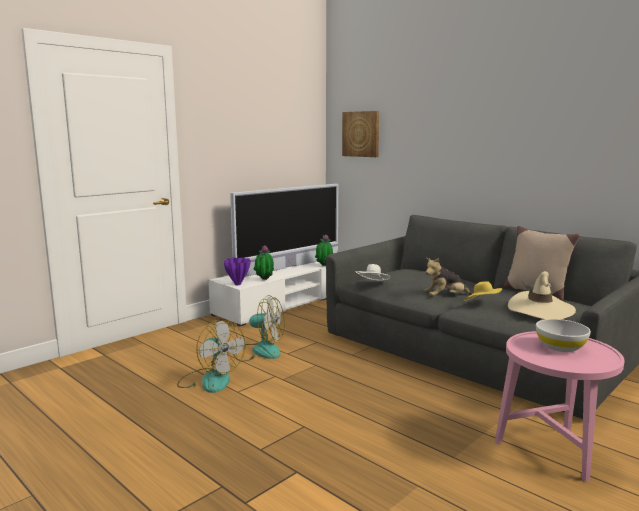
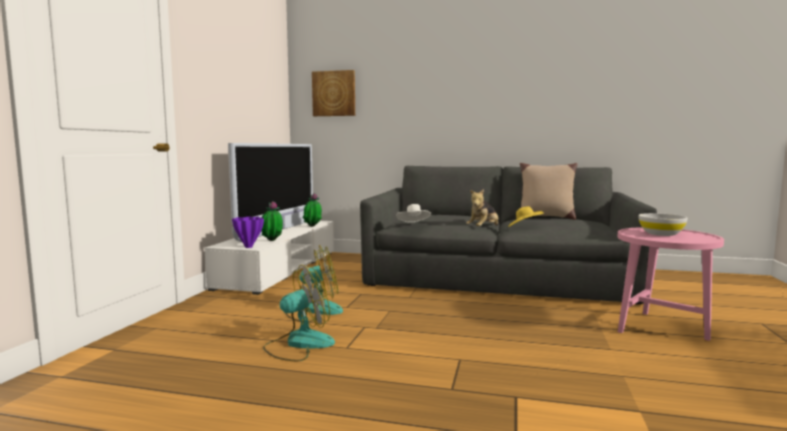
camera: 30 degrees left, 5 degrees down
(210, 380) = (299, 344): fan -> fan turned 45 degrees counterclockwise
(540, 309) = (576, 224): beige hat -> none

